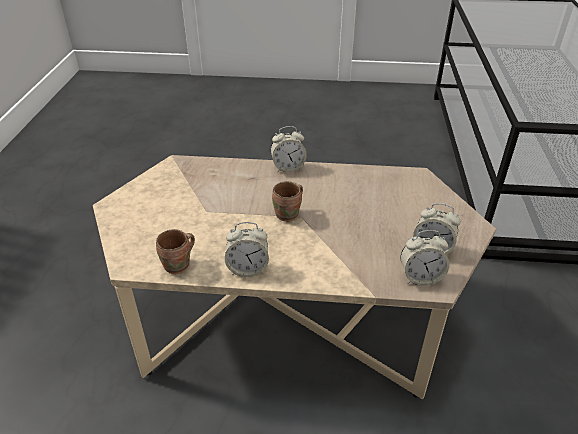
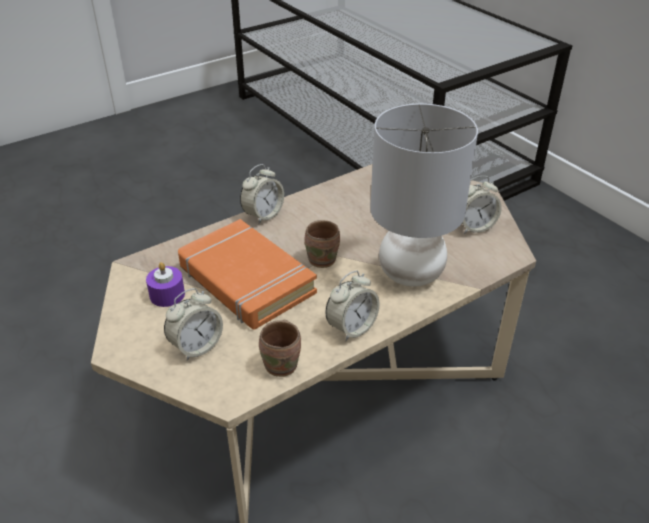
camera: 40 degrees left, 0 degrees up
(173, 188) = (167, 295): none -> purple candle
(225, 203) = (246, 280): none -> orange book
(336, 255) = (410, 273): none -> grey table lamp
(420, 277) = (492, 254): alarm clock -> alarm clock (196, 346)

